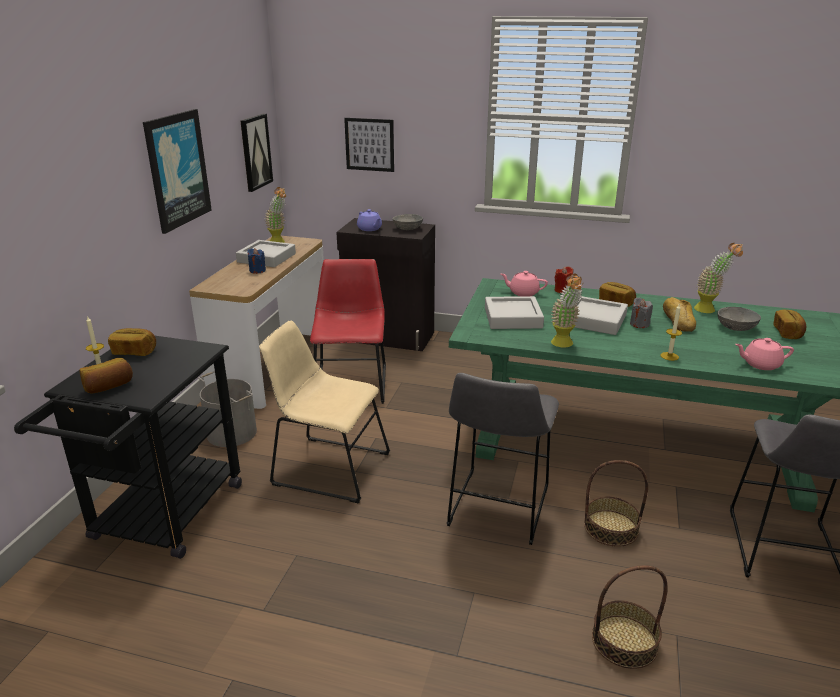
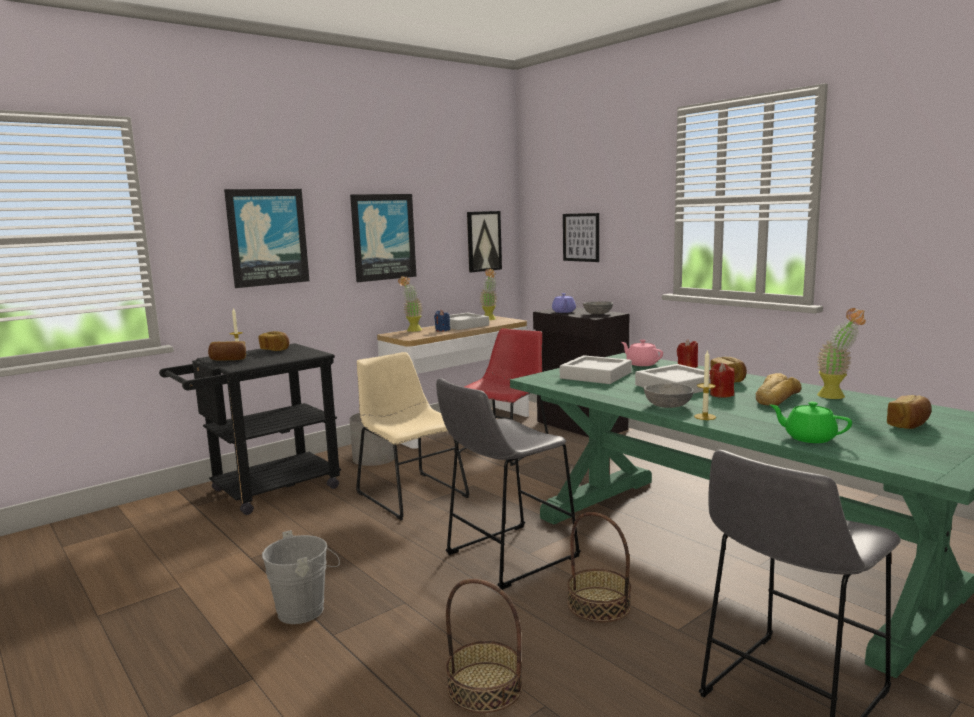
camera: 35 degrees right, 15 degrees down
(70, 201) = (267, 237): none -> picture
(399, 641) = (306, 609): none -> grey bucket
(564, 345) = (607, 395): potted plant -> potted plant (412, 331)
(639, 324) = (721, 394): grey candle -> red candle
(736, 327) = (843, 412): grey bowl -> grey bowl (668, 406)
(760, 364) = (809, 438): pink teapot -> green teapot

